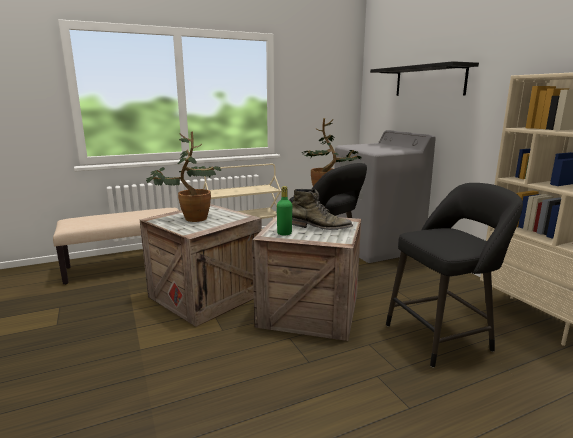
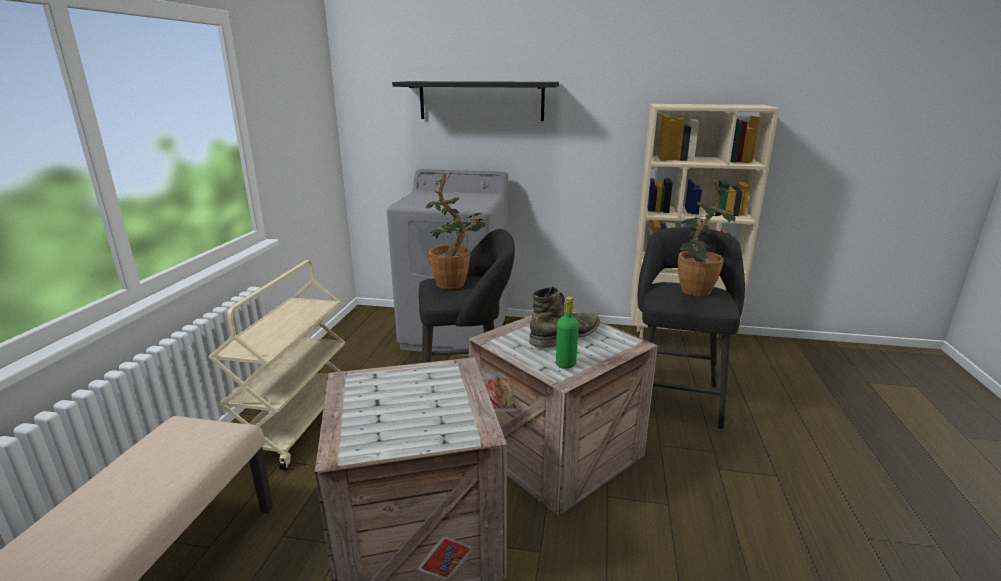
camera: 55 degrees left, 5 degrees up
(190, 218) = (394, 414): potted plant -> potted plant (692, 293)

